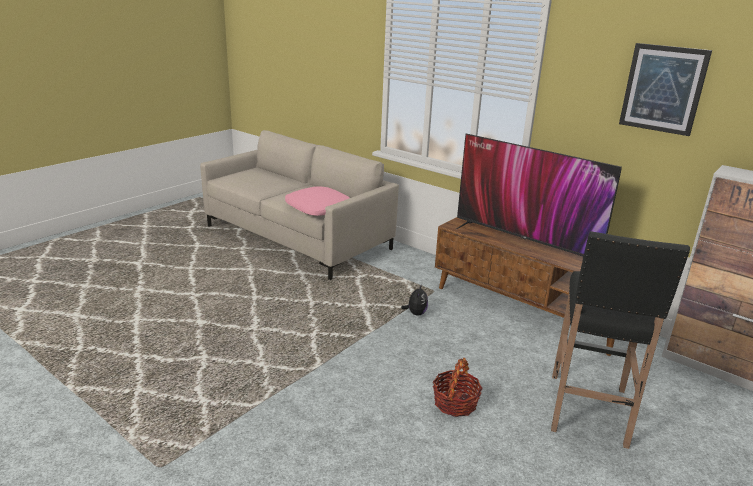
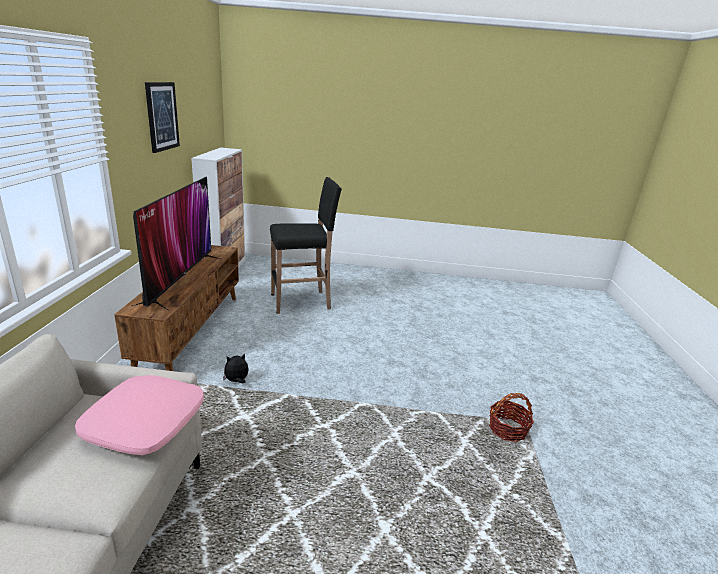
camera: 125 degrees left, 0 degrees up
(455, 403) = (339, 338): basket -> basket (507, 429)

